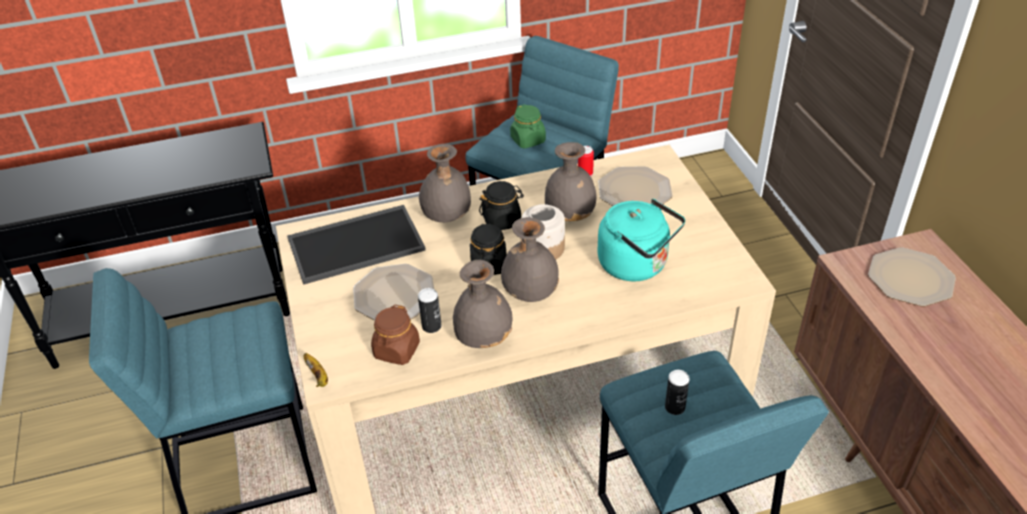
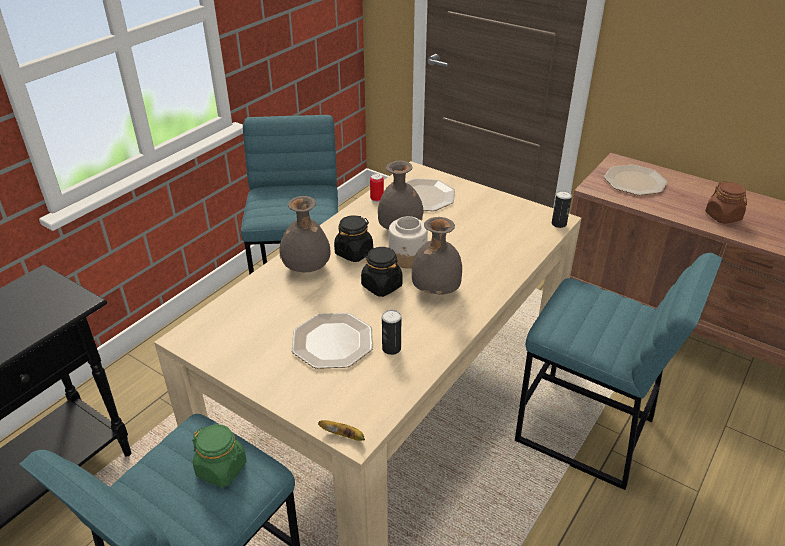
camera: 40 degrees left, 5 degrees down
(356, 243) = (251, 320): tray -> none
(396, 350) = (386, 380): brown jar -> brown jar (723, 217)
(484, 337) = (440, 335): grey vase -> none
(528, 140) = (288, 201): green jar -> green jar (222, 469)
(637, 265) = (483, 240): turquoise kettle -> none
(675, 407) = (591, 322): can -> can (559, 224)

